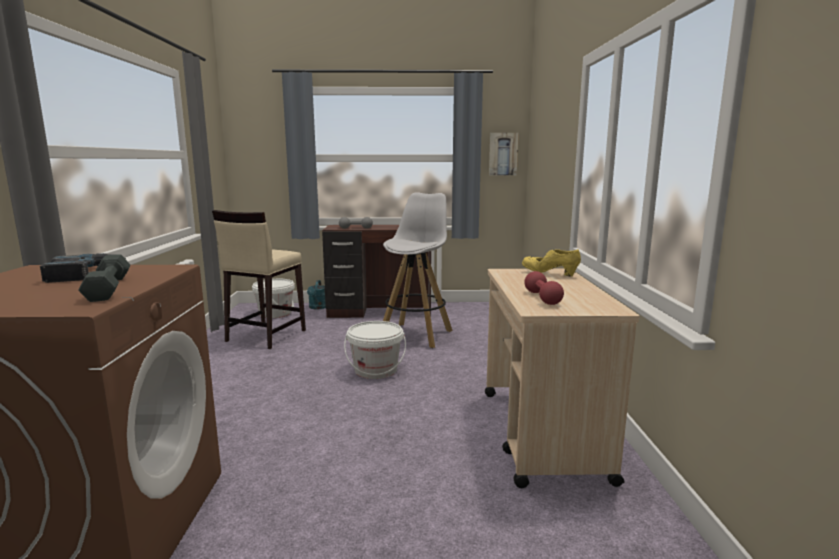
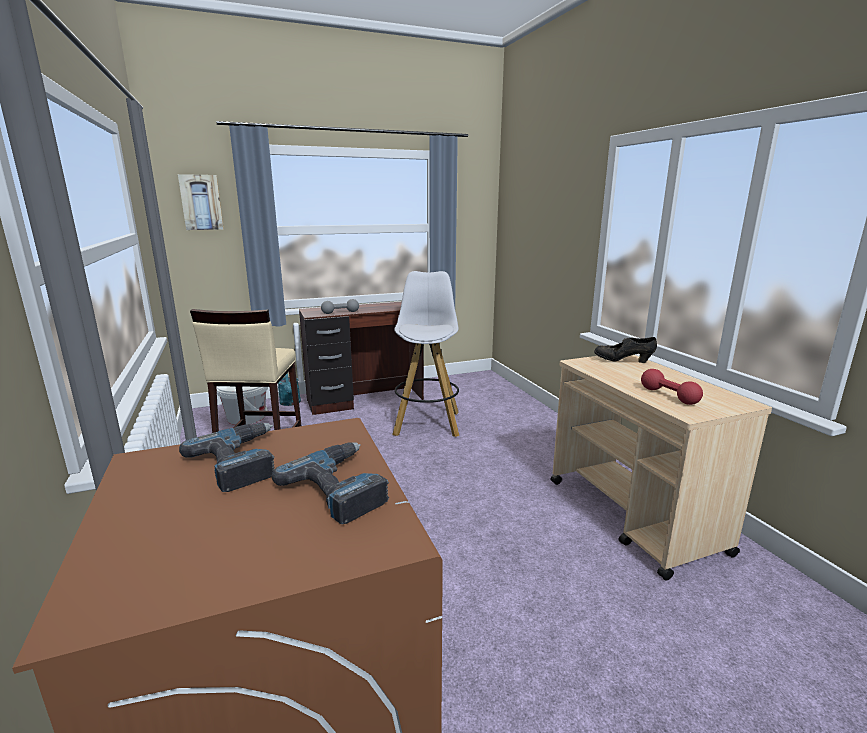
camera: 20 degrees left, 5 degrees up
(109, 288) = (342, 487): grey dumbbell -> power drill
(376, 370) = (423, 474): white bucket -> none
(503, 154) = (474, 223): picture -> picture (201, 202)
(549, 273) = (623, 361): yellow shoe -> black shoe

